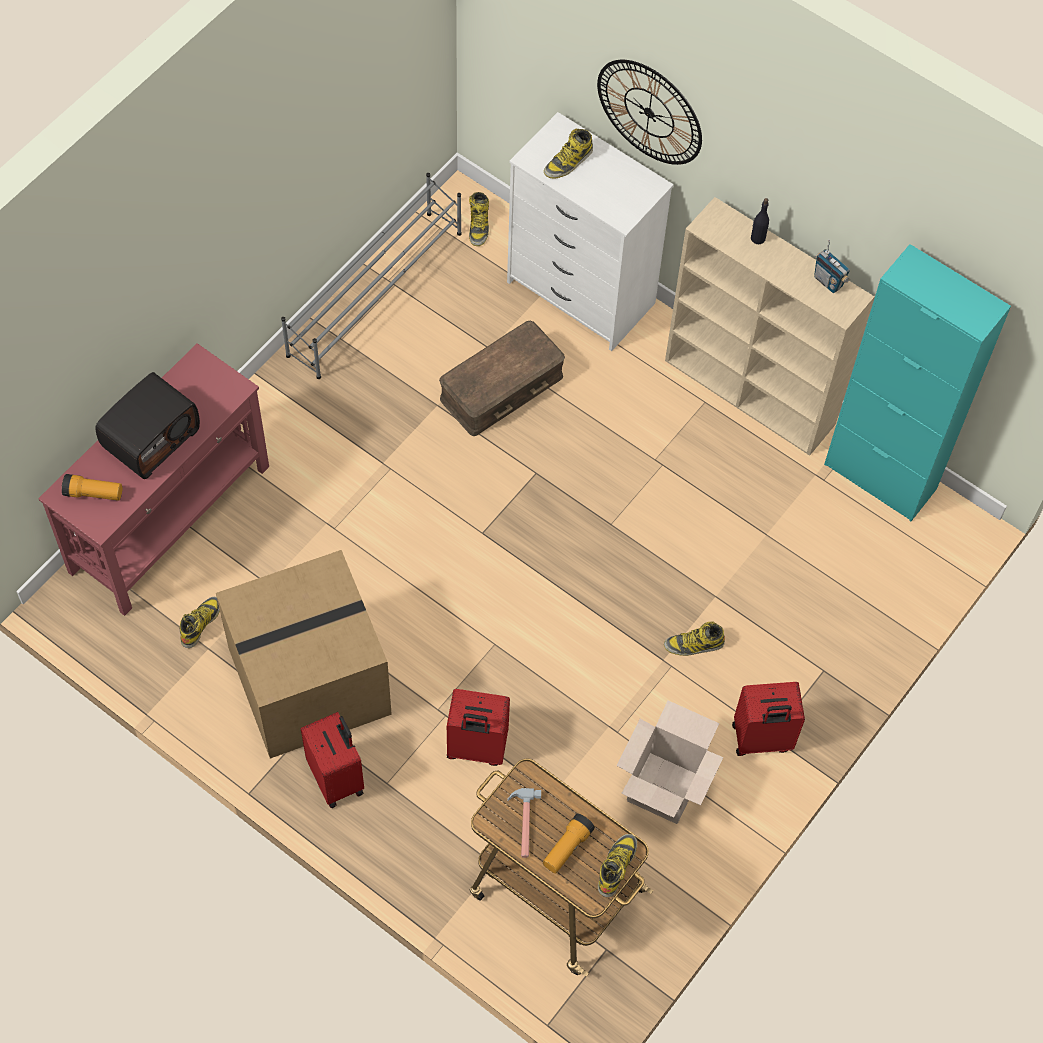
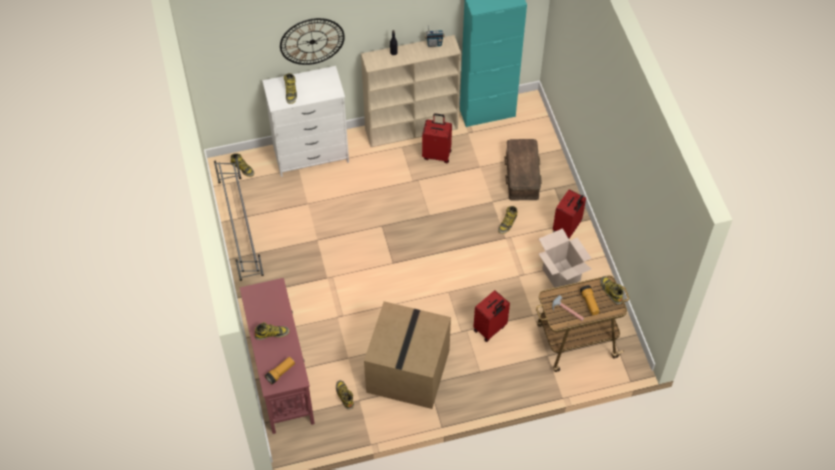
camera: 50 degrees left, 5 degrees down
(150, 437) = (272, 333): radio -> boot
(337, 778) = (462, 388): red suitcase -> red suitcase (437, 154)
(502, 388) = (331, 211): brown storage box -> brown storage box (522, 175)

